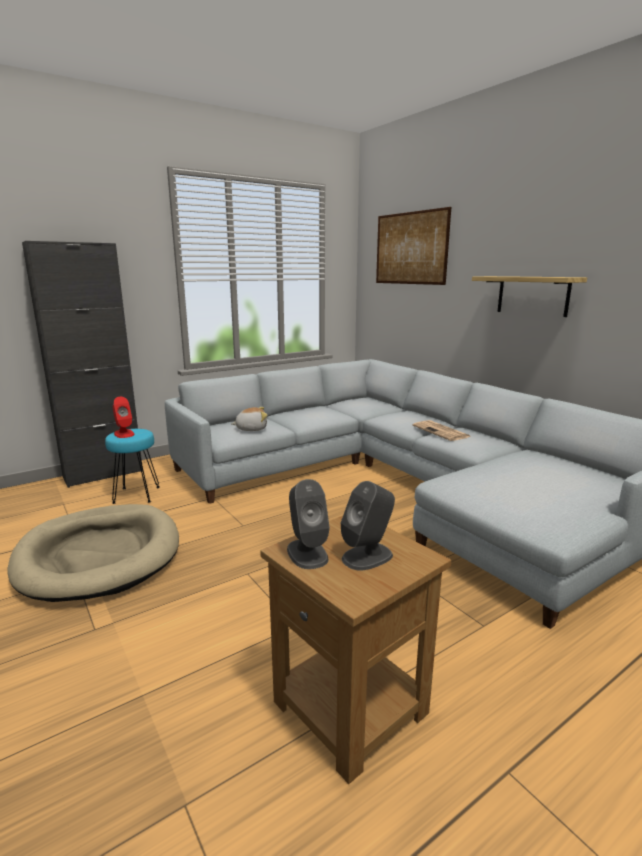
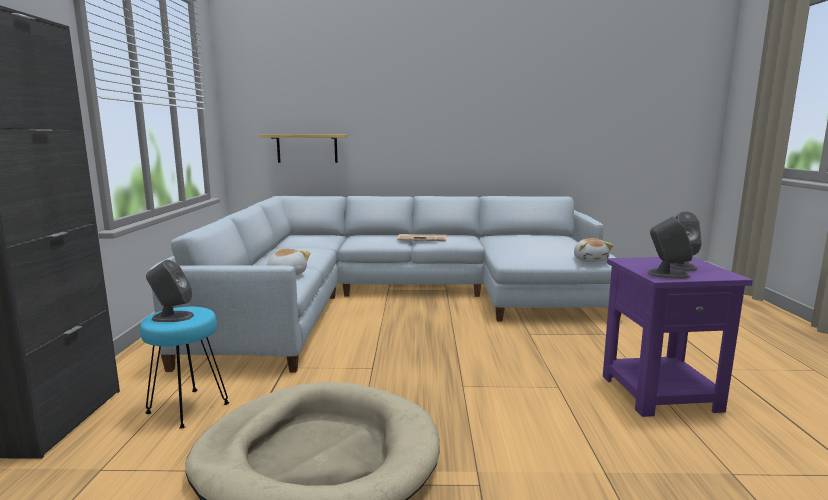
camera: 55 degrees left, 5 degrees down
(124, 433) = (172, 317): red speaker -> grey speaker
(352, 708) = (661, 393): brown side table -> purple side table
(410, 248) = (303, 80): picture -> none
(532, 295) = (444, 121): shelf -> shelf (307, 148)
(532, 523) = (590, 260): none -> plush toy

